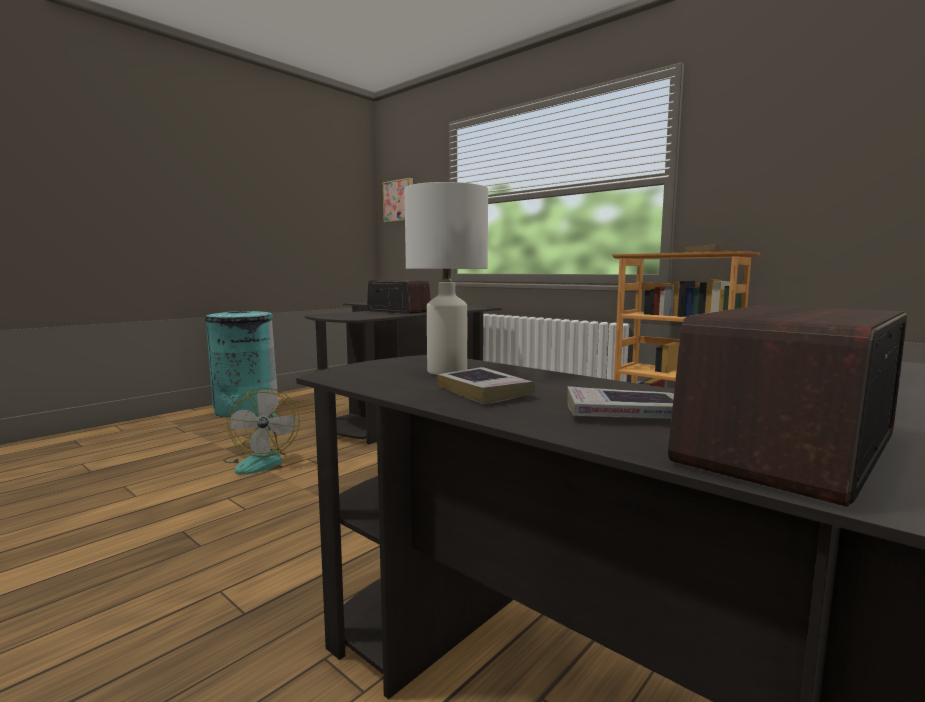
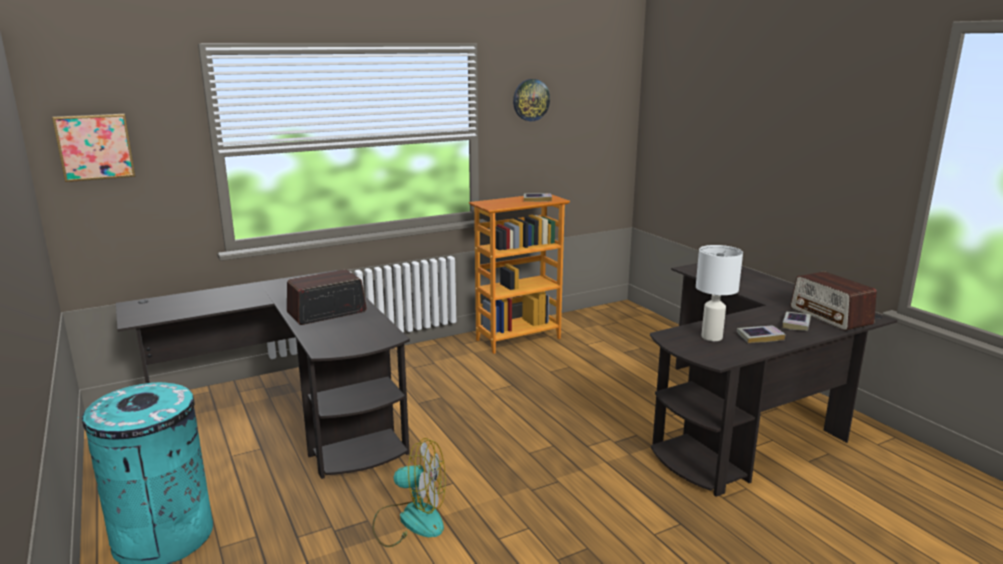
camera: 70 degrees left, 10 degrees up
(765, 122) = (531, 100): none -> wall clock

